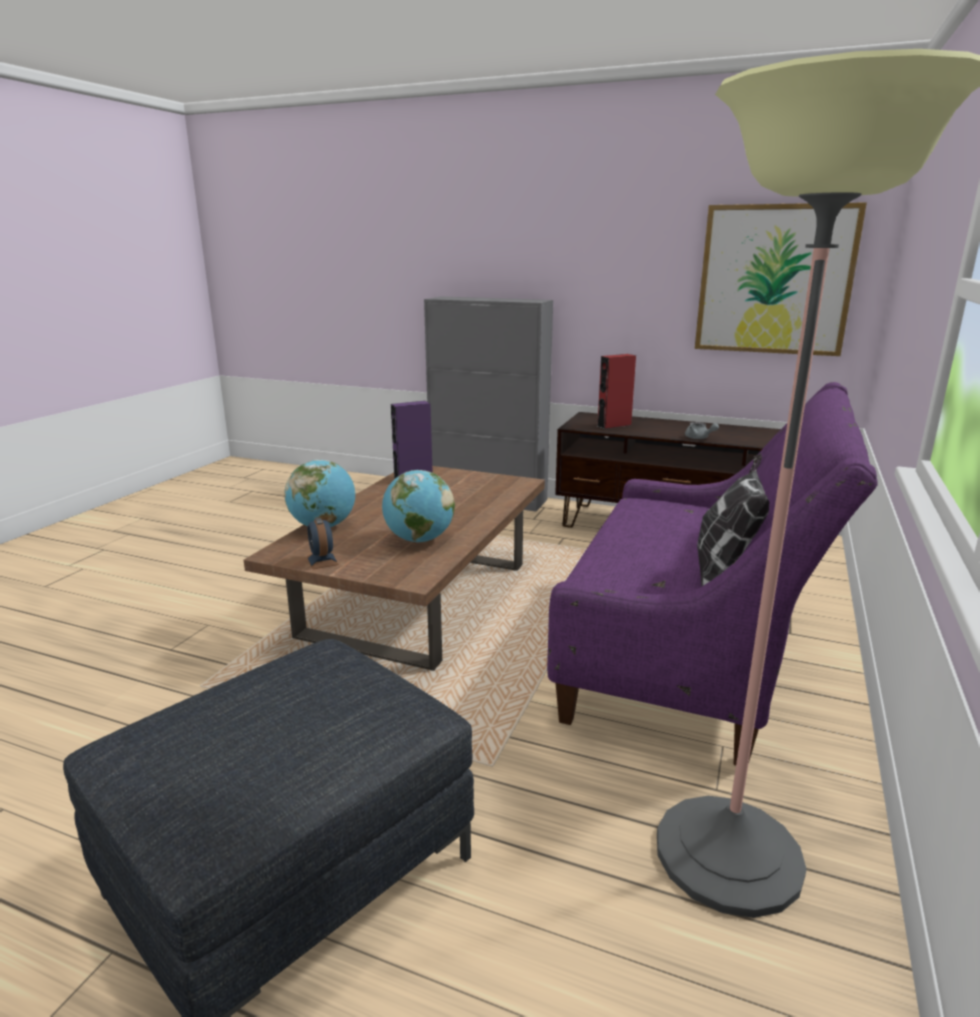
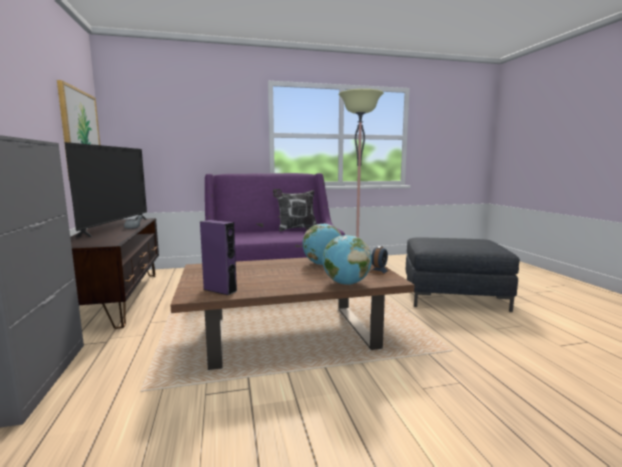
camera: 125 degrees left, 10 degrees down
(614, 425) = (103, 239): red speaker -> none
(715, 432) = (116, 227): none -> television

